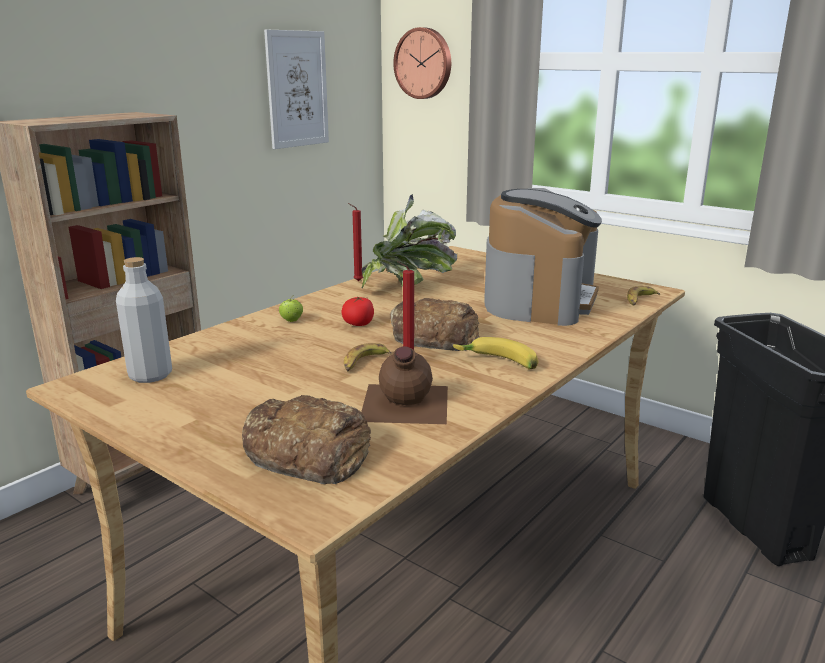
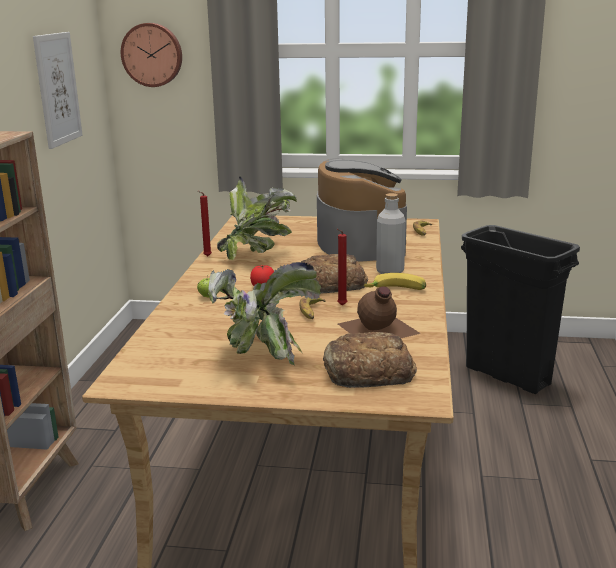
camera: 30 degrees left, 0 degrees up
(150, 375) = (169, 359): grey bottle -> grey bottle (390, 271)
(232, 398) = (260, 356): none -> potted plant

